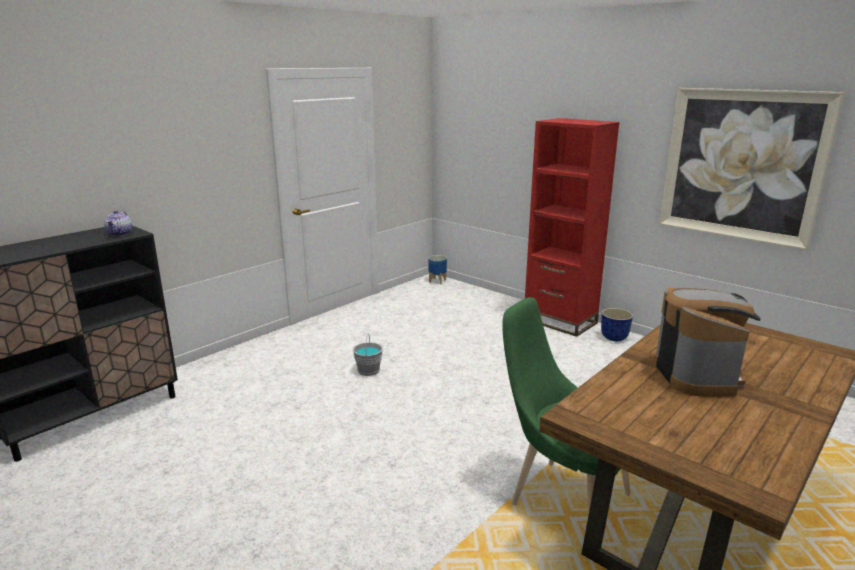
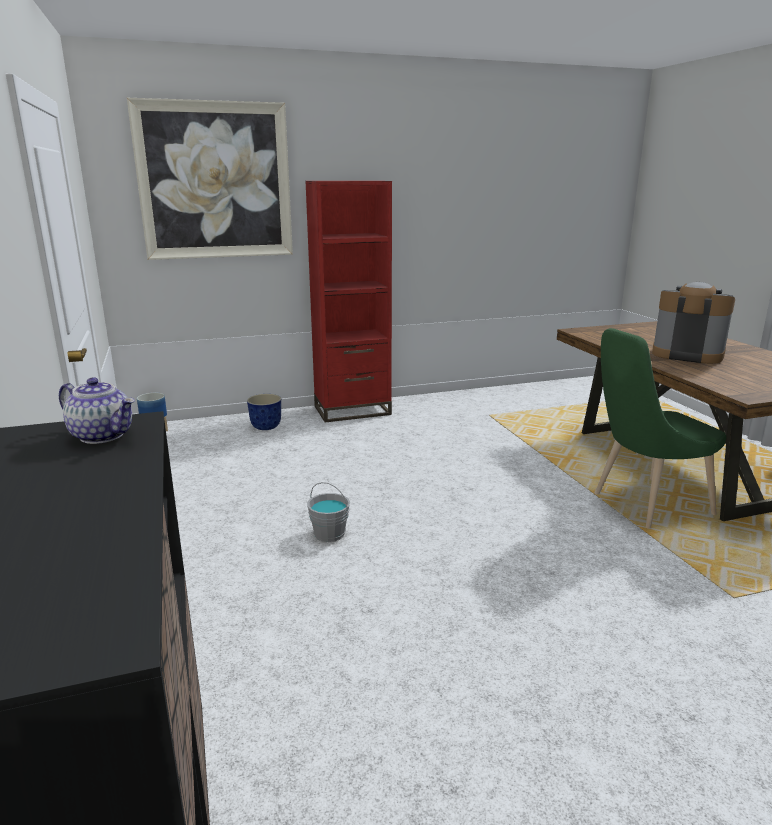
camera: 60 degrees left, 0 degrees up
(614, 337) = (412, 403): planter -> planter (265, 427)
(742, 165) = (486, 212): picture -> picture (215, 181)

